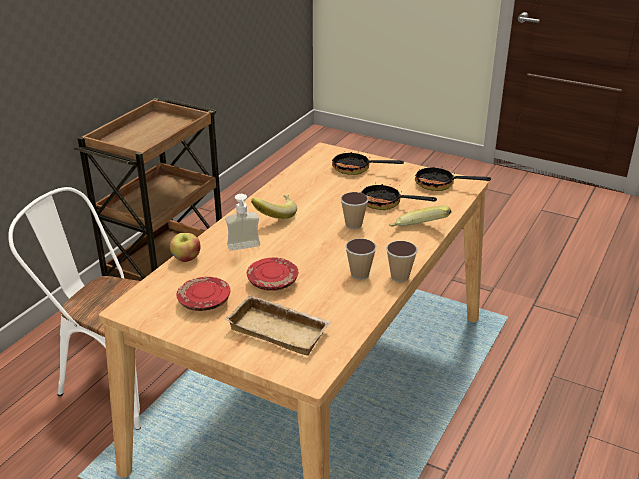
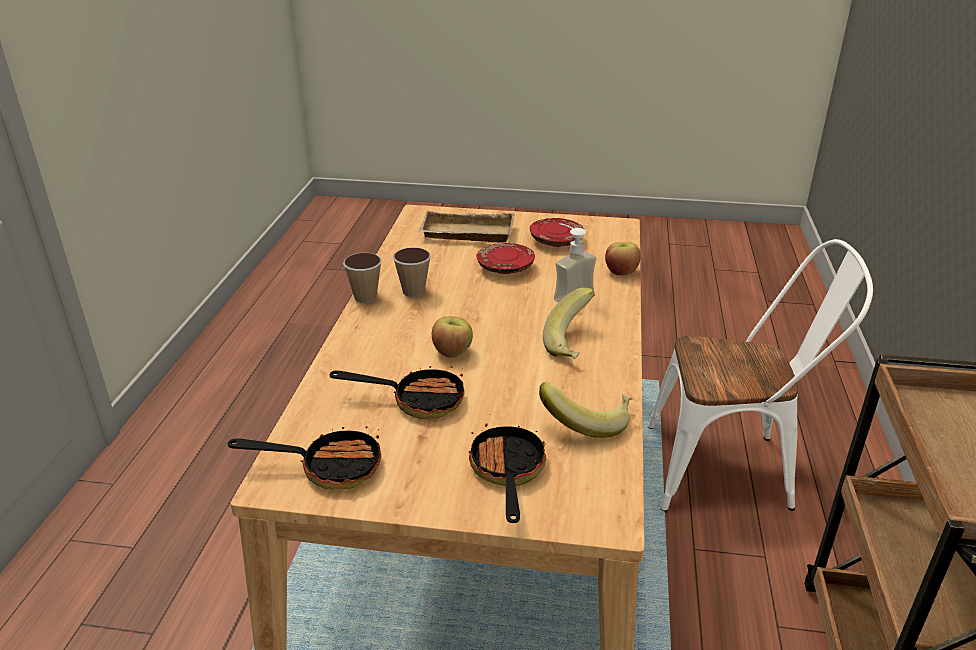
camera: 160 degrees right, 0 degrees up
(353, 225) = (452, 352): cup -> apple
(357, 169) = (507, 473): frying pan -> frying pan turned 90 degrees counterclockwise
(418, 231) = (354, 360): banana -> banana (587, 422)

